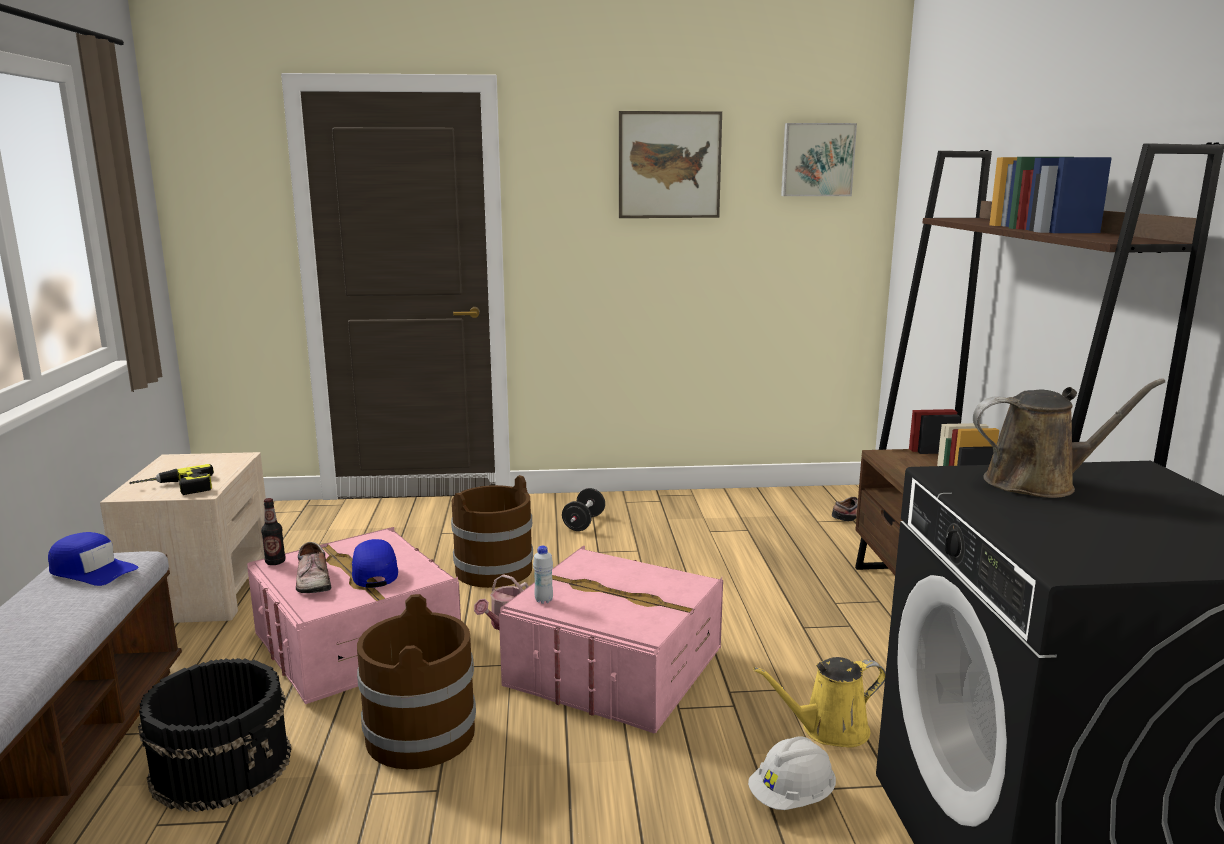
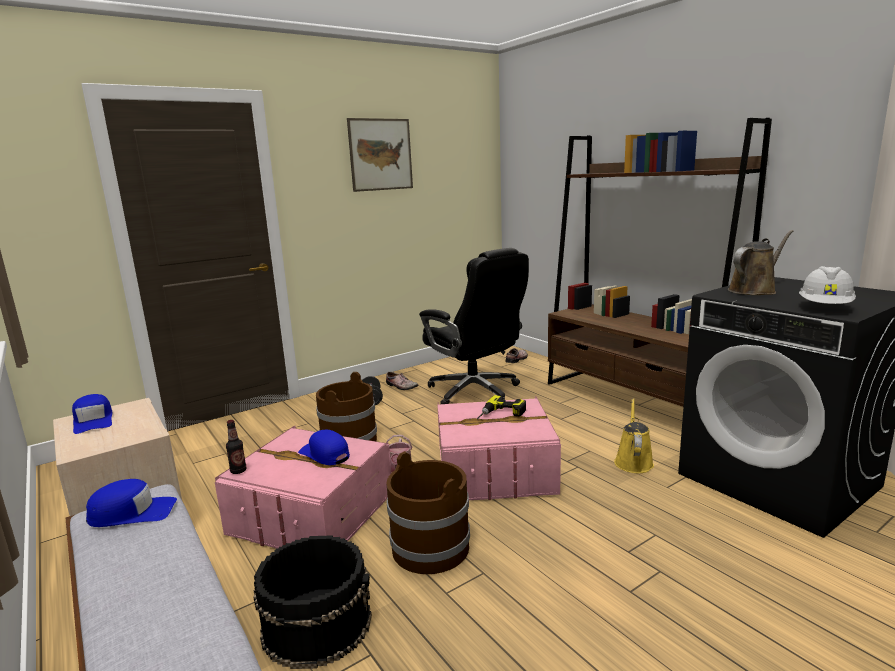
camera: 30 degrees left, 0 degrees up
(175, 488) = (117, 437): power drill -> power drill (501, 415)
(185, 465) = (93, 421): none -> blue cap
(311, 581) = (287, 473): shoe -> shoe (401, 386)
(543, 600) = (461, 436): white bottle -> none
(730, 550) = (475, 392): none -> black office chair
(792, 798) = (658, 498): white hard hat -> white hard hat (825, 308)
(817, 160) = (460, 149): picture -> none
(828, 730) = (633, 461): yellow watering can -> yellow watering can turned 150 degrees clockwise

